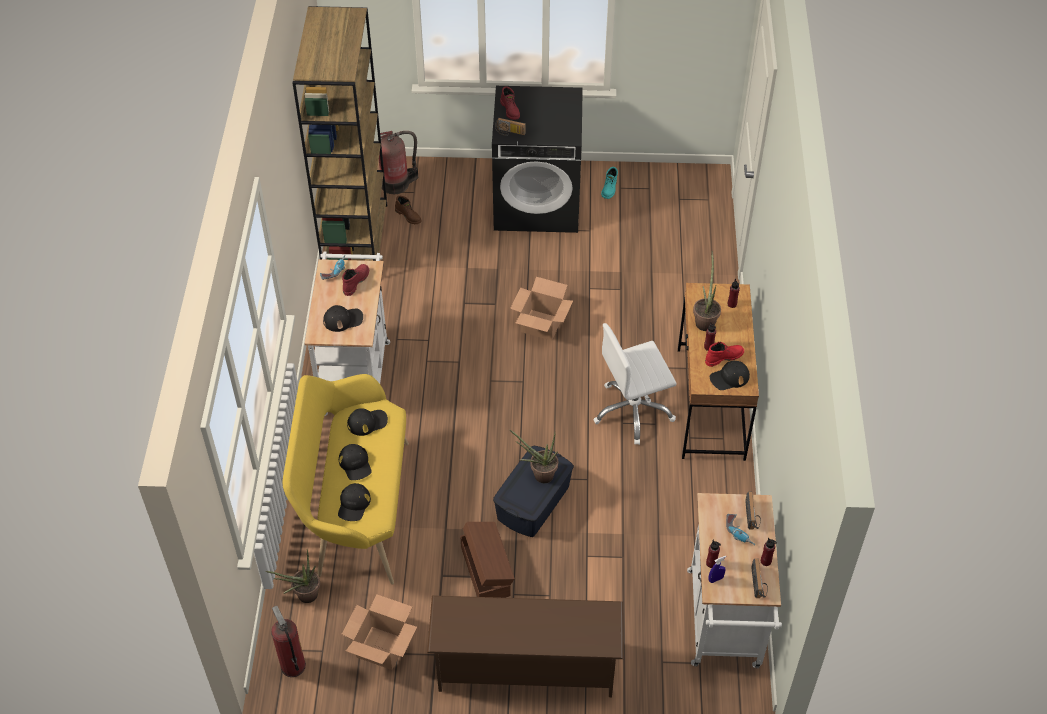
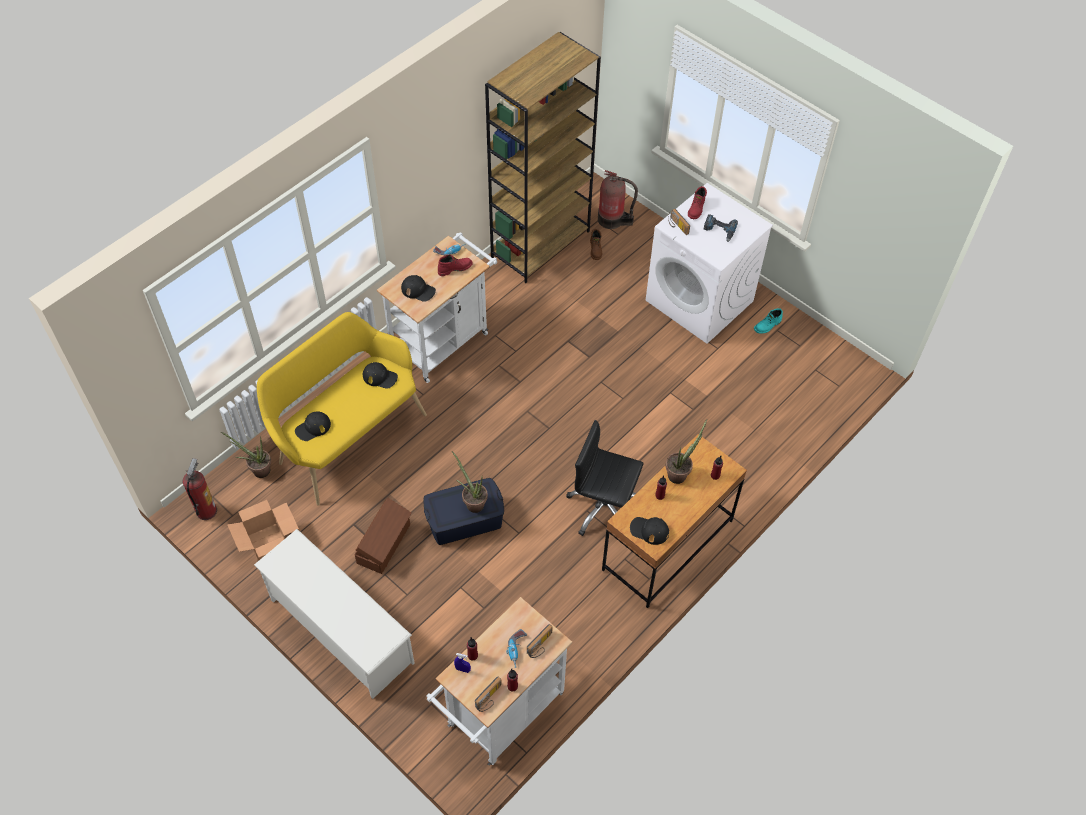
camera: 40 degrees right, 5 degrees up
(355, 464) = (342, 400): black cap -> none
(525, 667) = (340, 630): brown shoe rack -> white shoe rack
(537, 203) = (700, 301): black washing machine -> white washing machine
(542, 325) = (606, 396): cardboard box -> none
(546, 116) = (719, 230): none -> power drill
(633, 411) = (604, 508): white office chair -> black office chair
(724, 357) = (663, 512): red boot -> none

